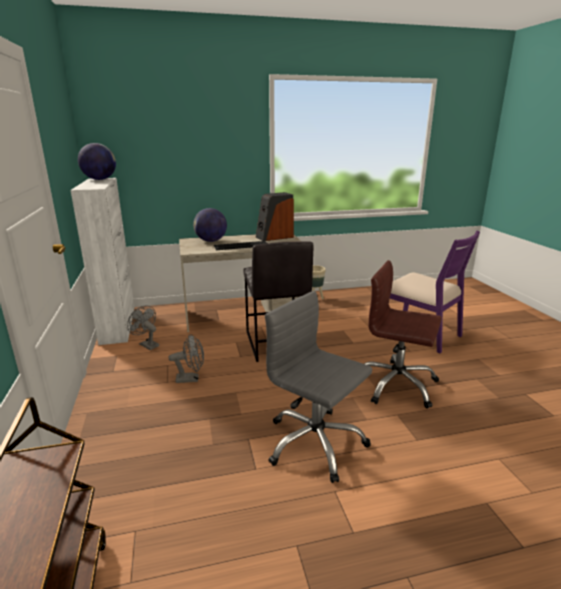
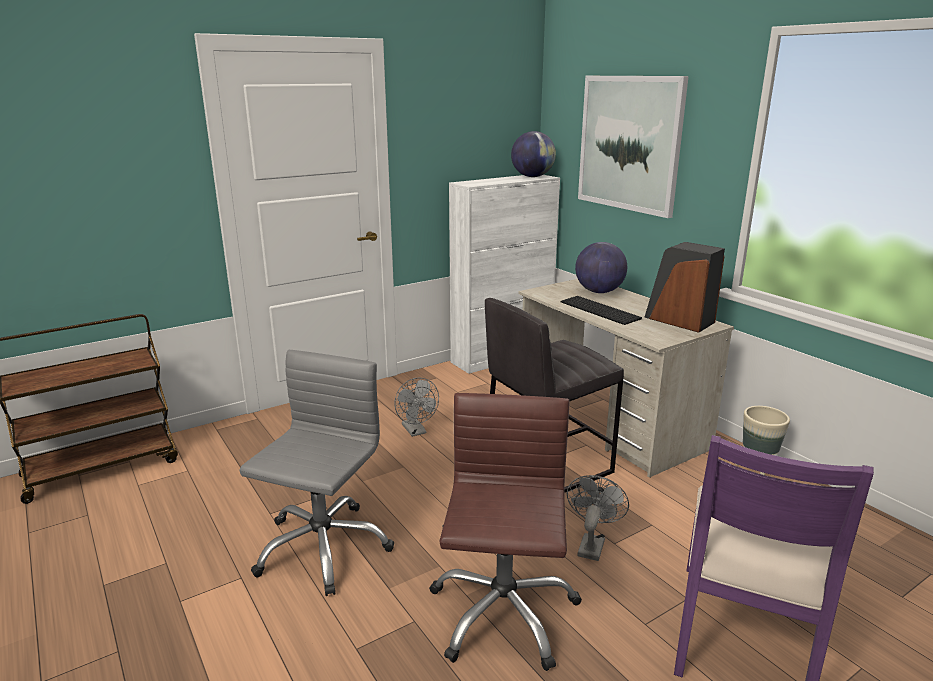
camera: 70 degrees right, 0 degrees up
(147, 344) = (471, 385): grey fan -> grey fan (591, 544)
(180, 145) = (629, 143): none -> picture

